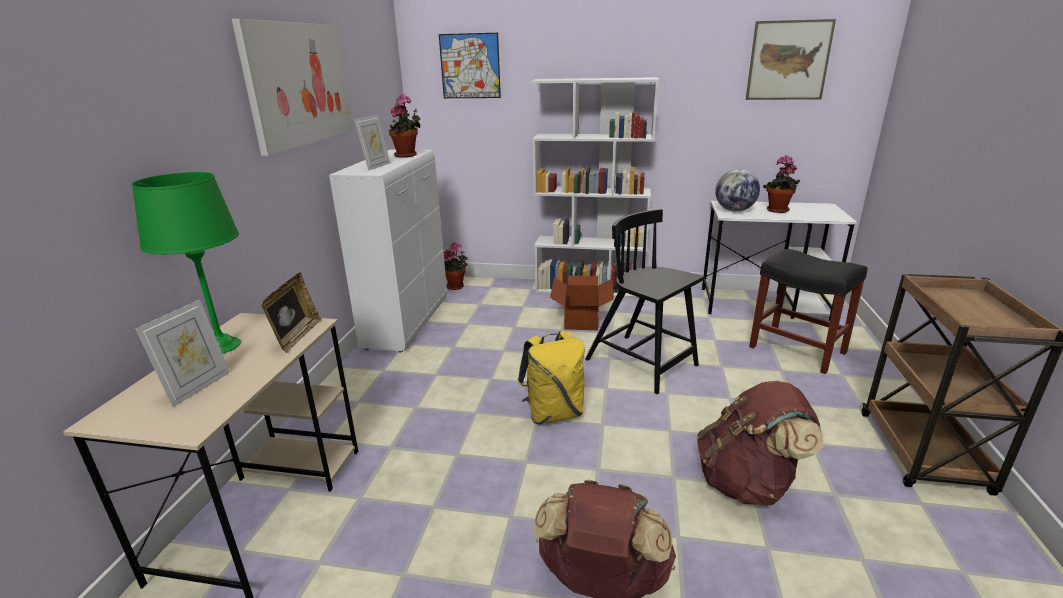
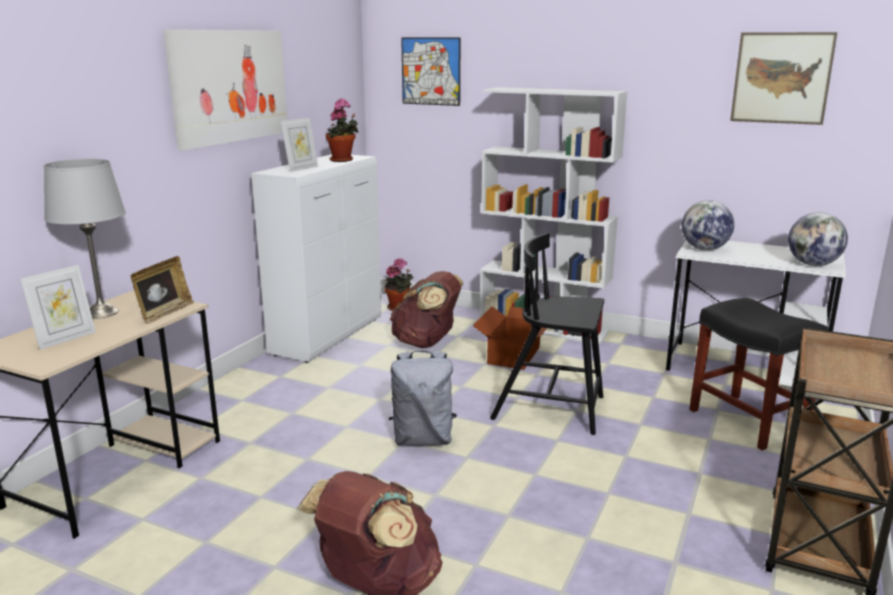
camera: 15 degrees right, 5 degrees down
(221, 346) = (101, 313): green table lamp -> grey table lamp
(553, 413) = (423, 439): yellow backpack -> grey backpack
(642, 363) = (551, 408): black chair -> black chair turned 45 degrees counterclockwise
(747, 483) = (584, 535): brown backpack -> brown backpack (427, 343)
(777, 211) = (758, 254): potted plant -> none
(825, 215) = (813, 264): none -> globe

